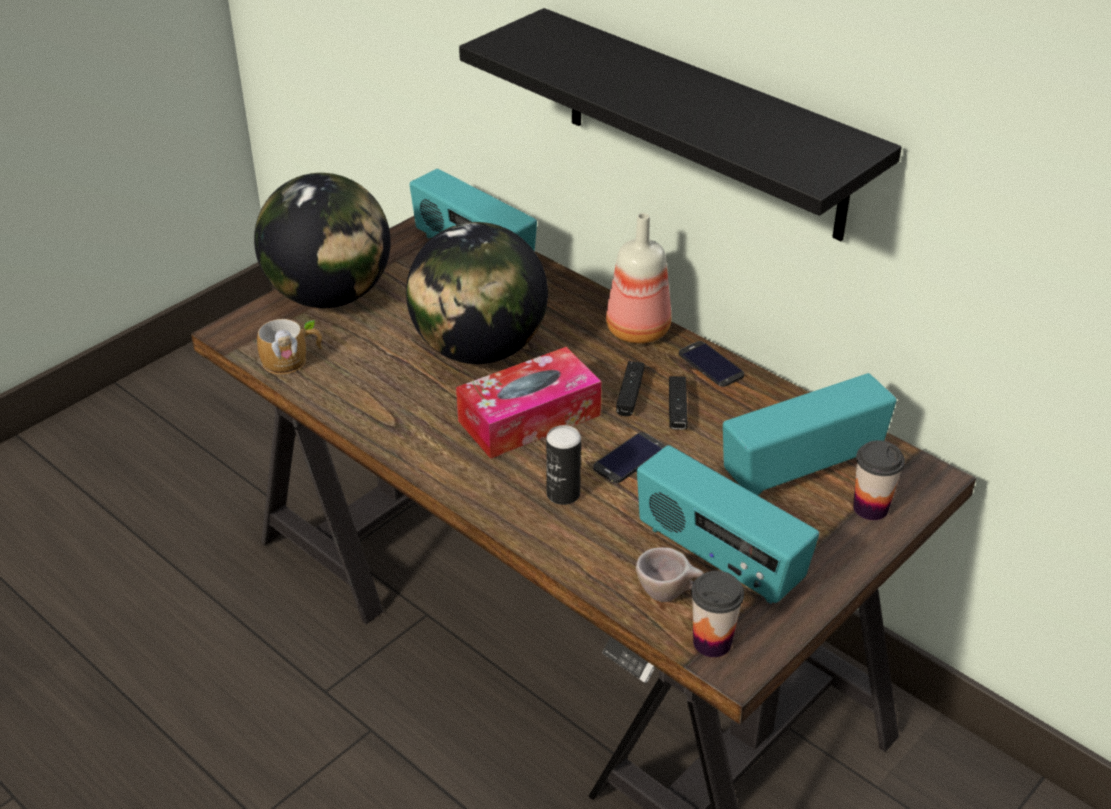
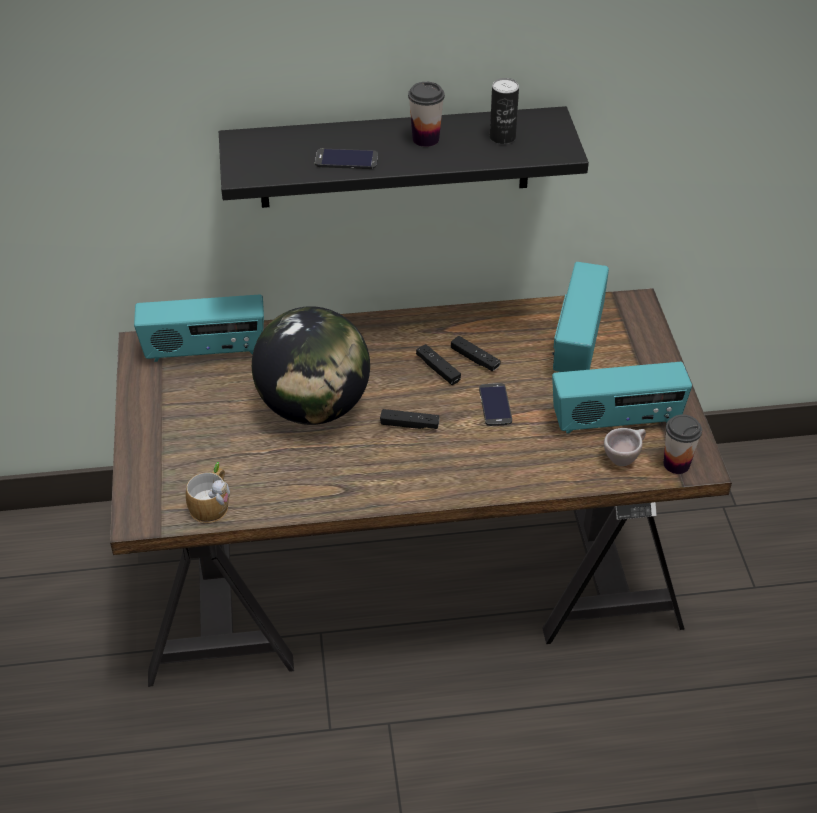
camera: 50 degrees left, 5 degrees up
(329, 296) = (160, 446): globe -> none
(529, 418) = (409, 425): tissue box -> black game controller
(563, 494) = (496, 451): can -> can (502, 137)
(638, 331) = (382, 329): bottle -> none
(711, 364) = (450, 320): phone -> phone (346, 160)
(870, 508) = (636, 340): cup -> cup (425, 139)

